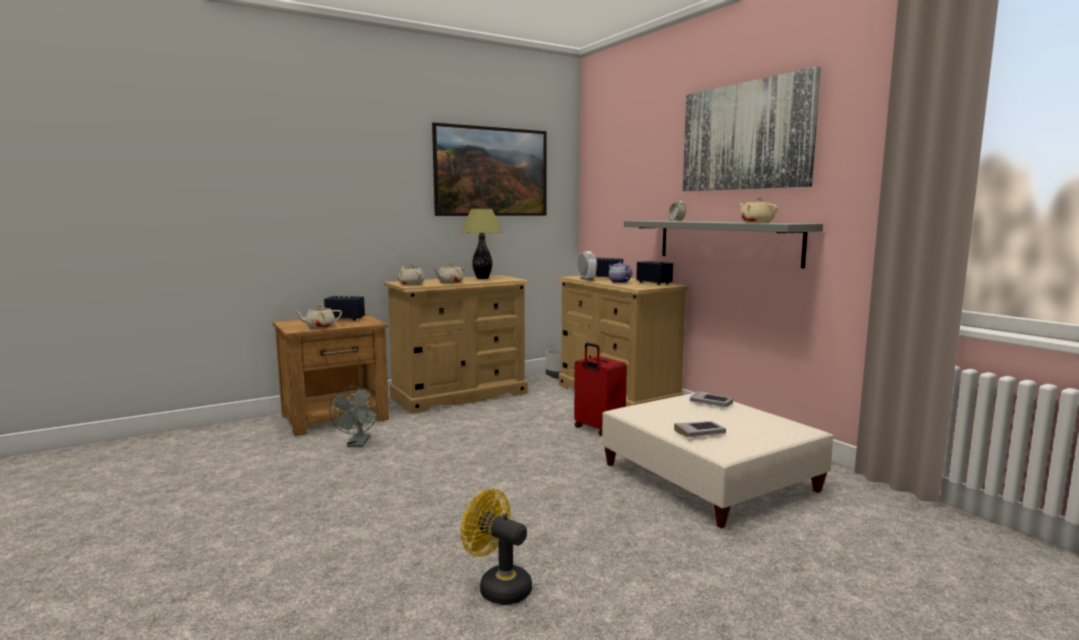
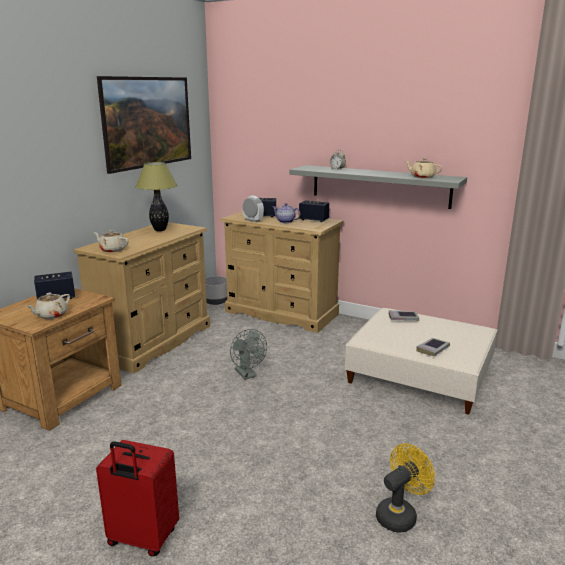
camera: 30 degrees left, 10 degrees up
(357, 444) = (127, 421): grey fan -> grey fan (247, 375)
(449, 282) = (145, 242): beige teapot -> none
(498, 587) = (400, 514): yellow fan -> yellow fan turned 135 degrees clockwise
(597, 429) = (305, 350): red suitcase -> red suitcase (142, 539)
(745, 136) = (398, 103): picture -> none

